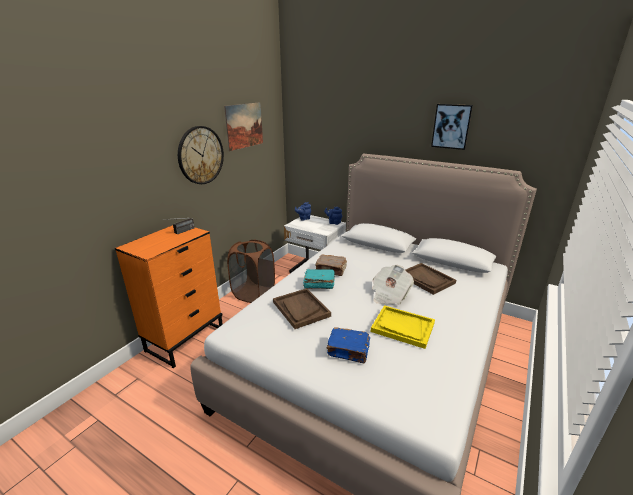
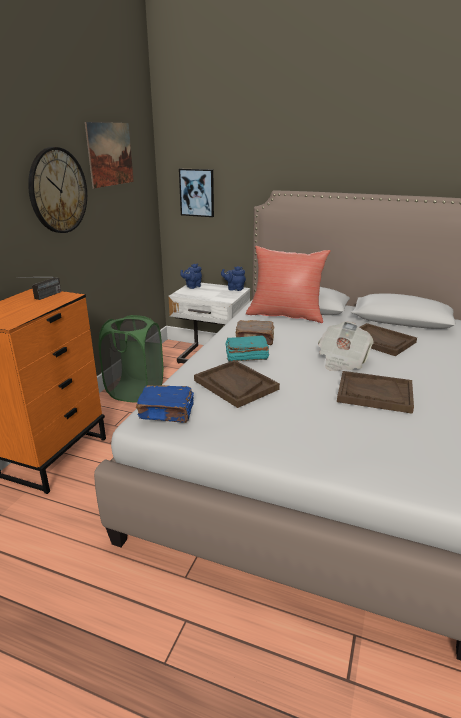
camera: 10 degrees left, 0 degrees up
(253, 294) = (135, 391): brown laundry basket -> green laundry basket
(349, 351) = (319, 426): blue book -> blue book (167, 412)
(362, 249) = (285, 315): none -> red pillow
(402, 327) = (374, 393): yellow tray -> brown tray
(451, 126) = (388, 148): picture -> picture (197, 192)

